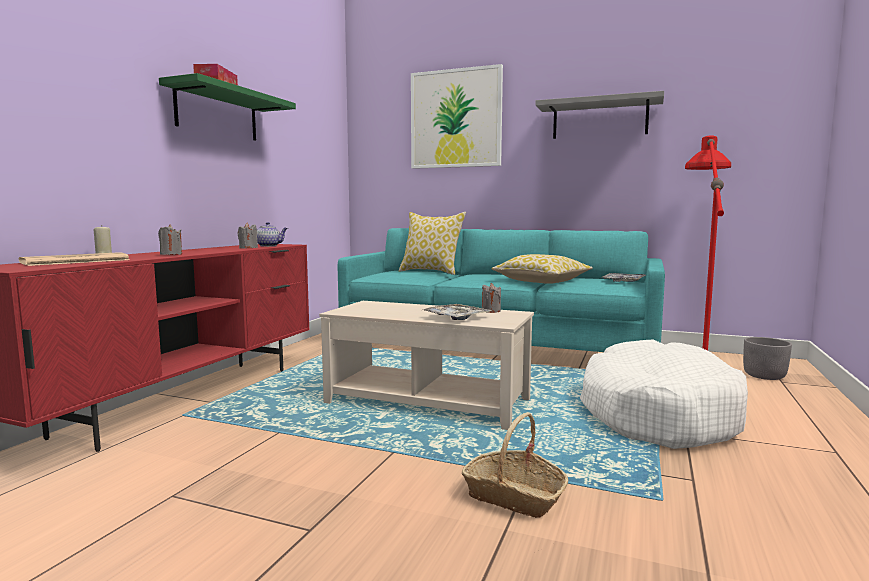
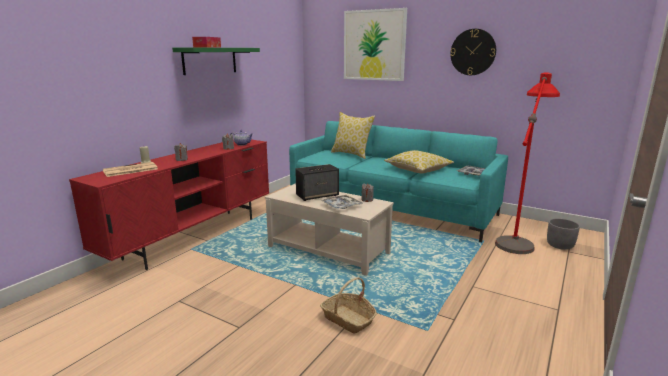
camera: 10 degrees right, 10 degrees up
(408, 310) = (317, 195): none -> speaker
(599, 119) = (473, 52): grey shelf -> wall clock
(657, 414) = (464, 271): white dog bed -> none

